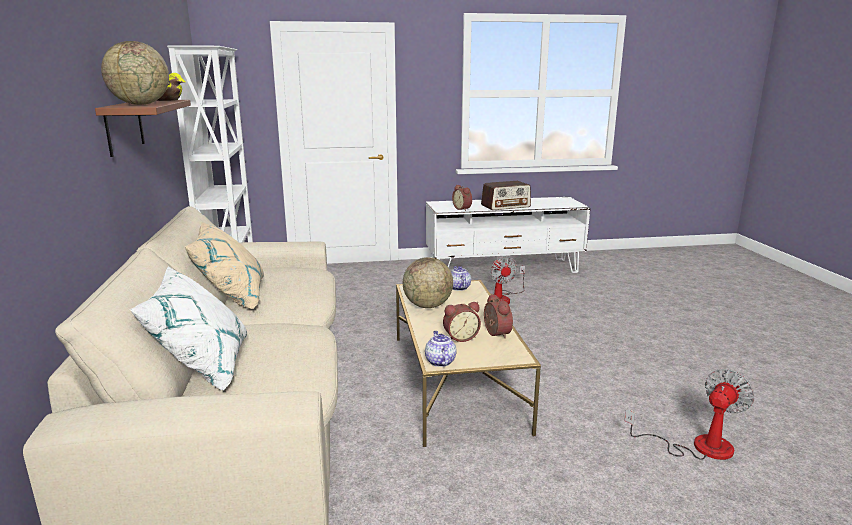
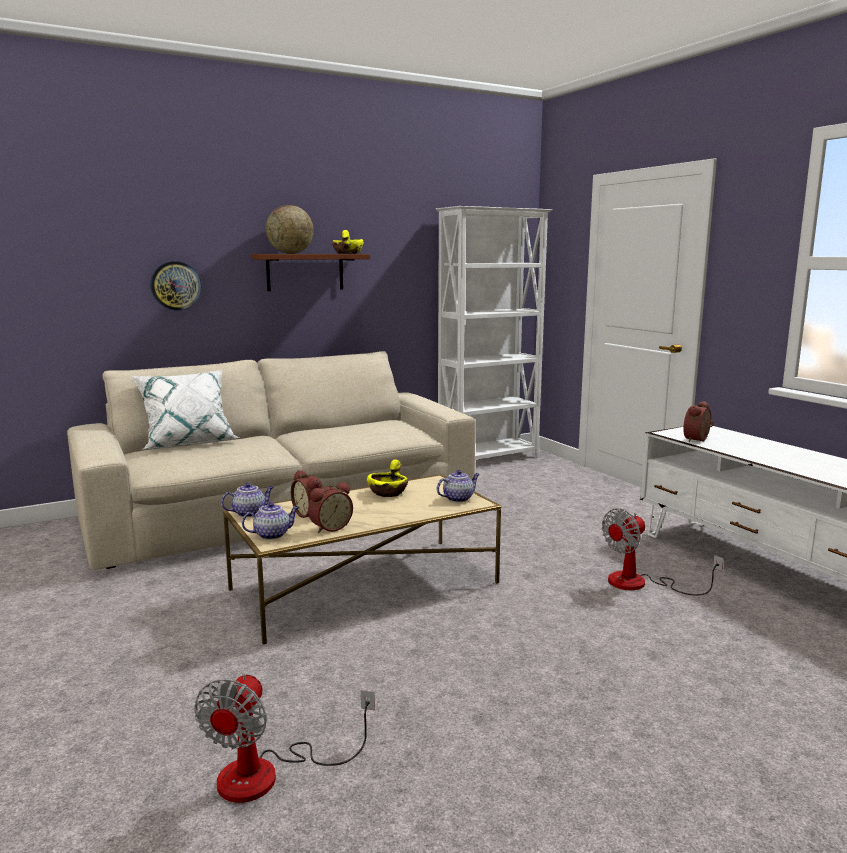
camera: 70 degrees right, 5 degrees down
(56, 166) = (175, 285): none -> wall clock
(232, 297) = (320, 426): beige pillow -> none
(428, 306) = (388, 493): globe -> yellow bowl
(500, 355) = (272, 535): none -> teapot
(506, 206) = (768, 456): radio -> none
(698, 446) = (269, 774): fan -> fan turned 75 degrees clockwise

